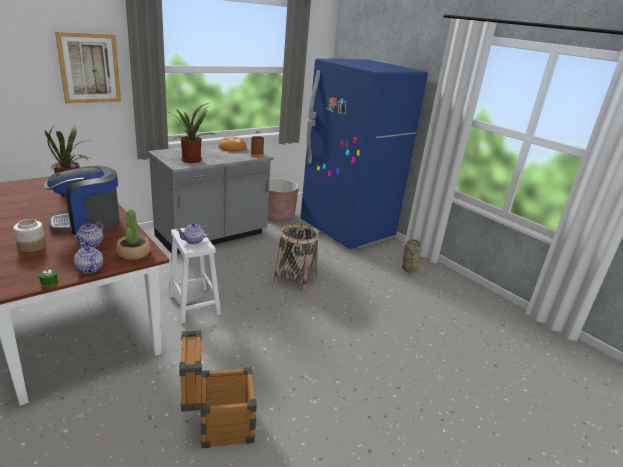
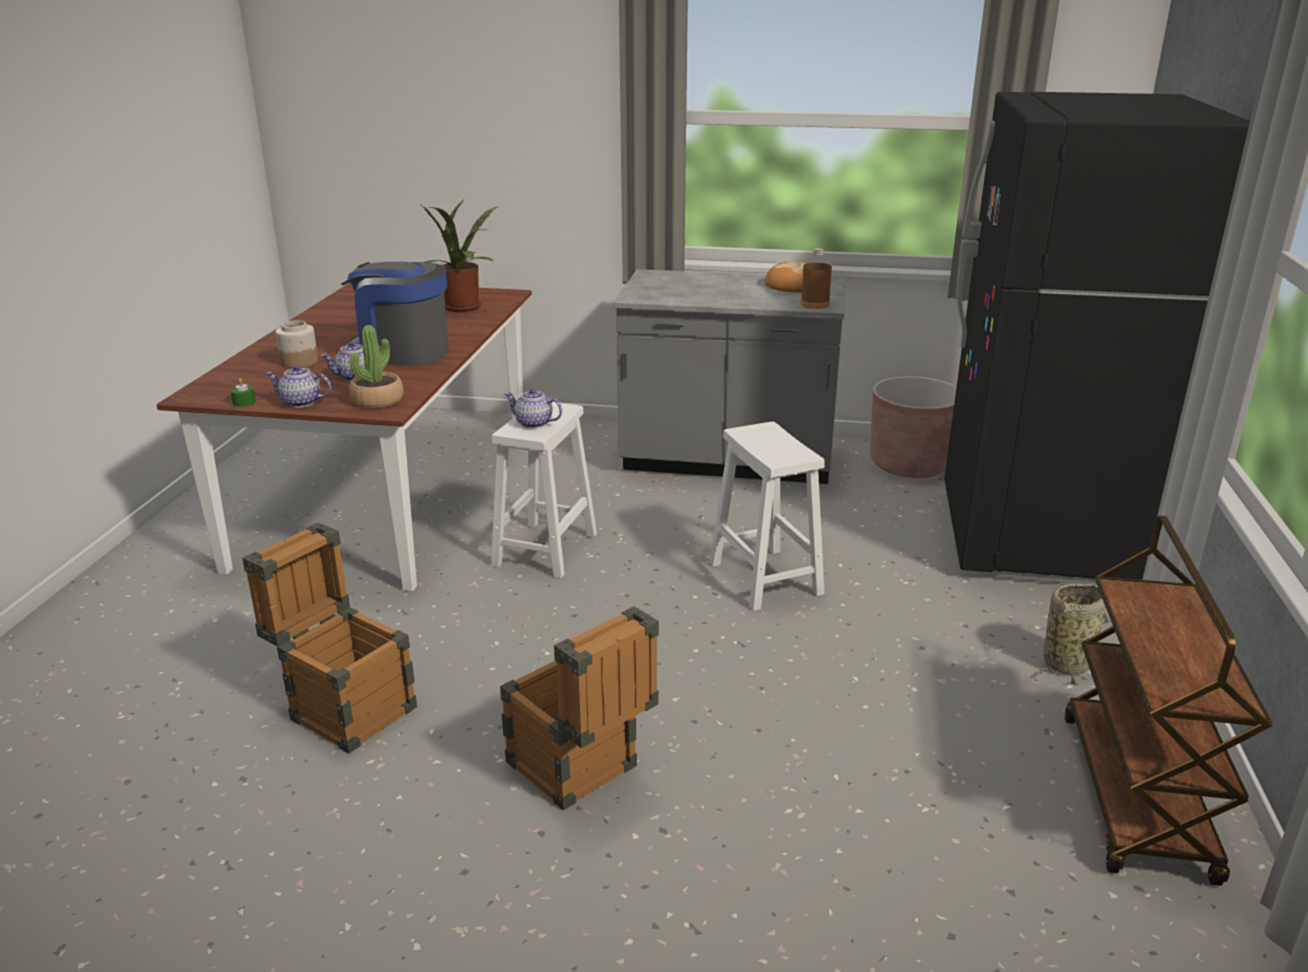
camera: 50 degrees right, 0 degrees up
(89, 68) = (563, 114): picture -> none
(89, 269) = (301, 402): teapot -> teapot turned 90 degrees counterclockwise
(191, 159) = (675, 292): potted plant -> none
(295, 279) = (766, 579): basket -> white stool
(346, 230) = (1033, 537): blue fridge -> black fridge
(347, 386) = (580, 773): none -> crate
(471, 300) = (1136, 797): none -> brown cart

